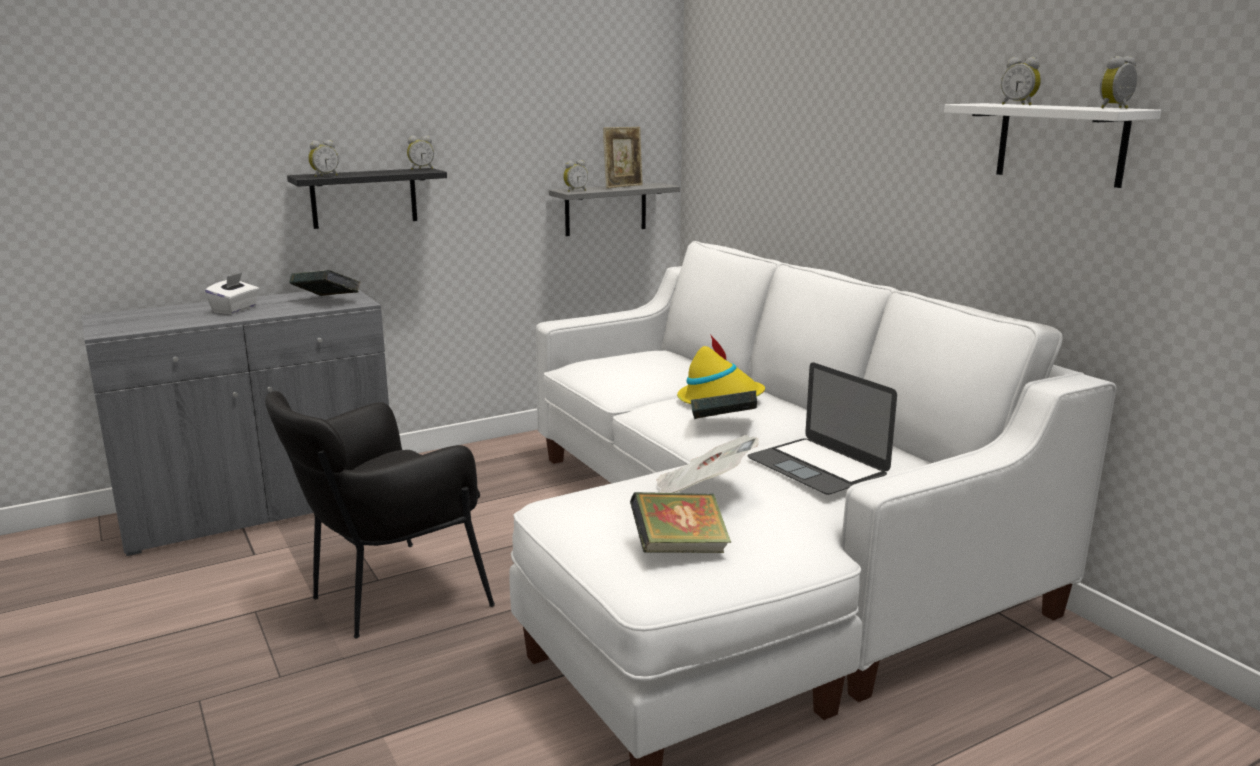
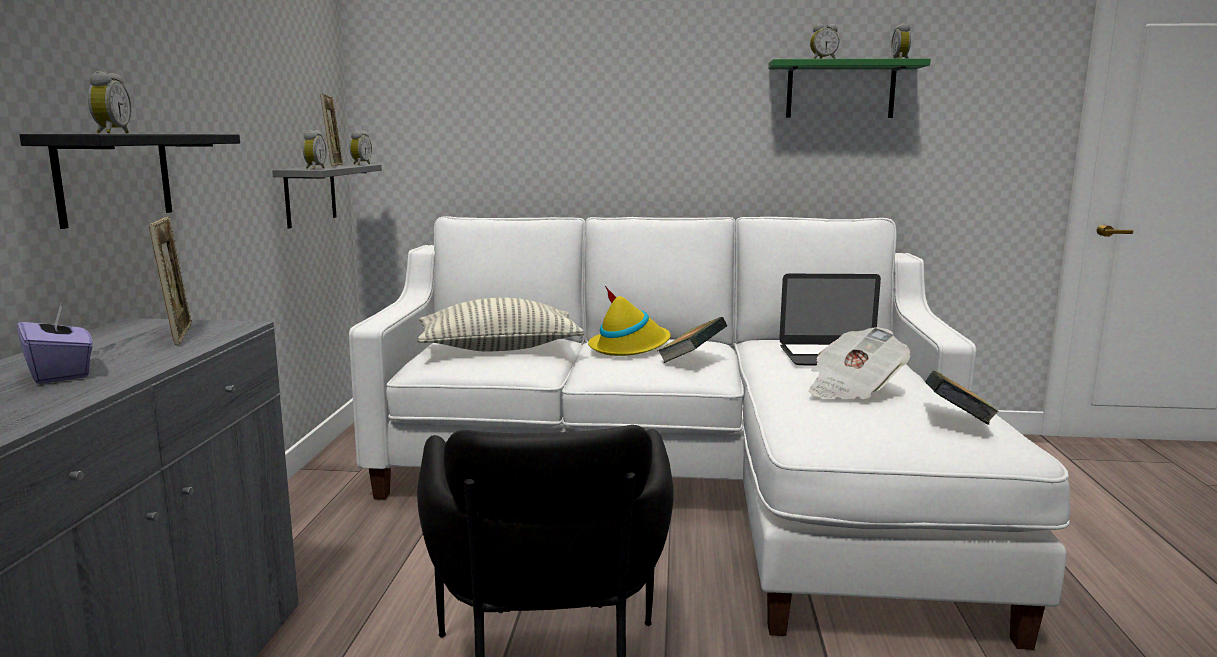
camera: 55 degrees left, 5 degrees down
(235, 309) = (60, 373): white tissue box -> purple tissue box
(327, 301) = (178, 335): book -> picture frame
(421, 169) = (183, 133): alarm clock -> alarm clock (360, 164)
(642, 369) = (499, 349): none -> pillow
(1060, 143) = (840, 90): white shelf -> green shelf

